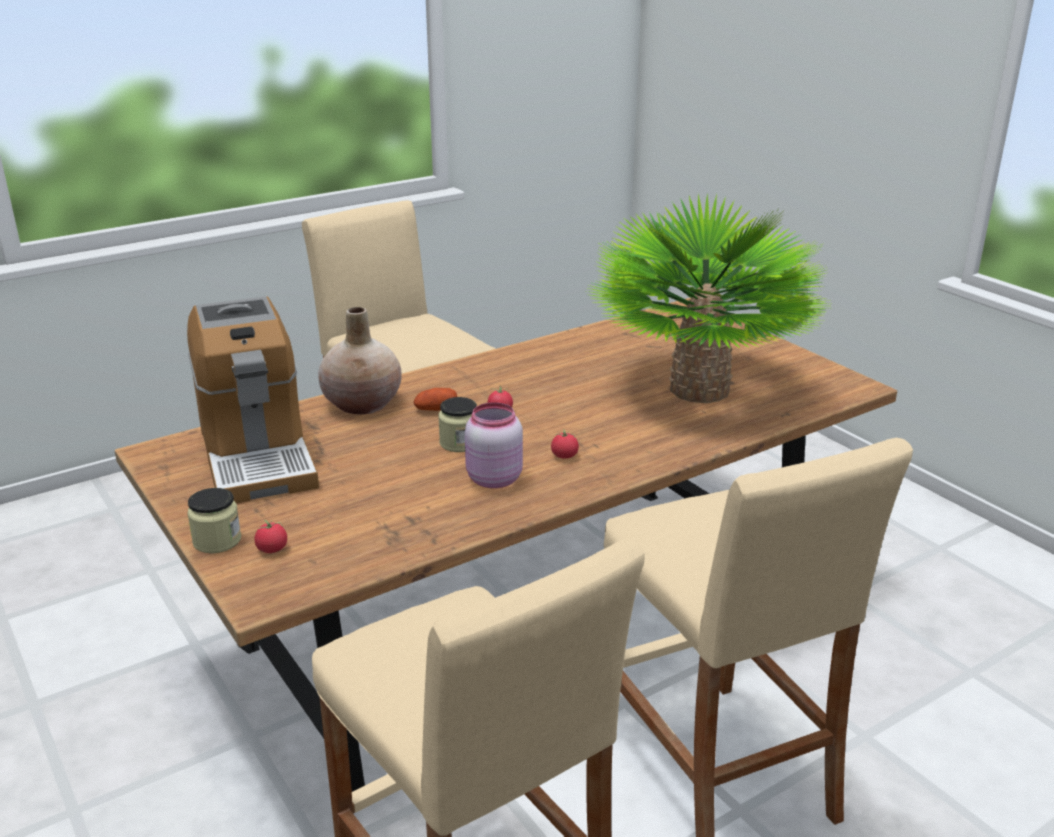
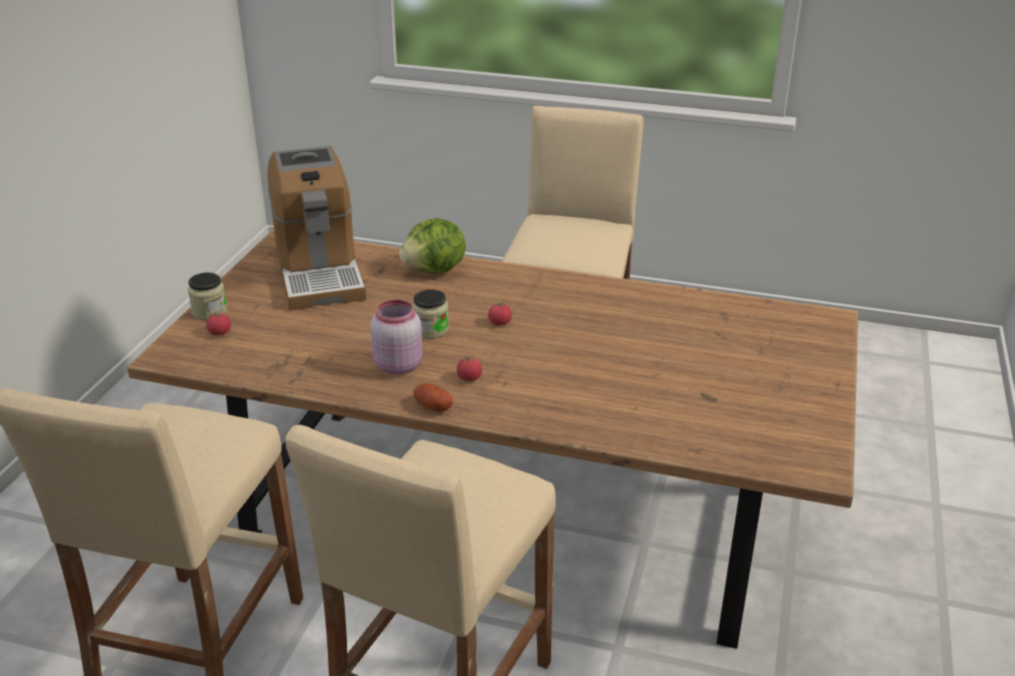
camera: 50 degrees right, 5 degrees up
(257, 456) = (319, 272): coffee machine -> coffee machine turned 45 degrees counterclockwise
(363, 404) = (435, 270): beige vase -> lettuce
(435, 410) = (466, 298): potato -> potato (433, 406)
(699, 389) = (673, 389): potted plant -> none

